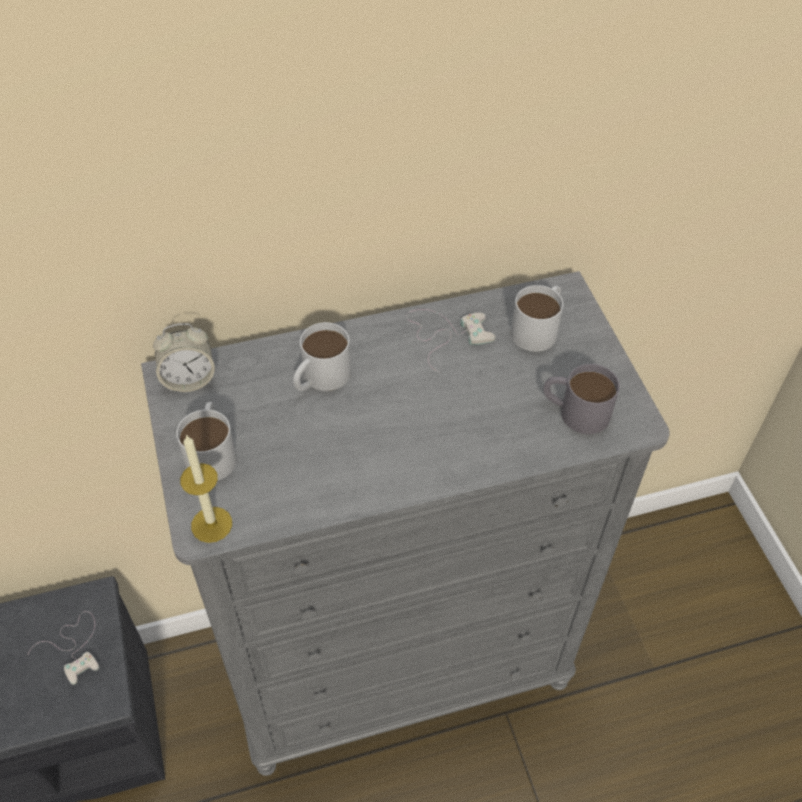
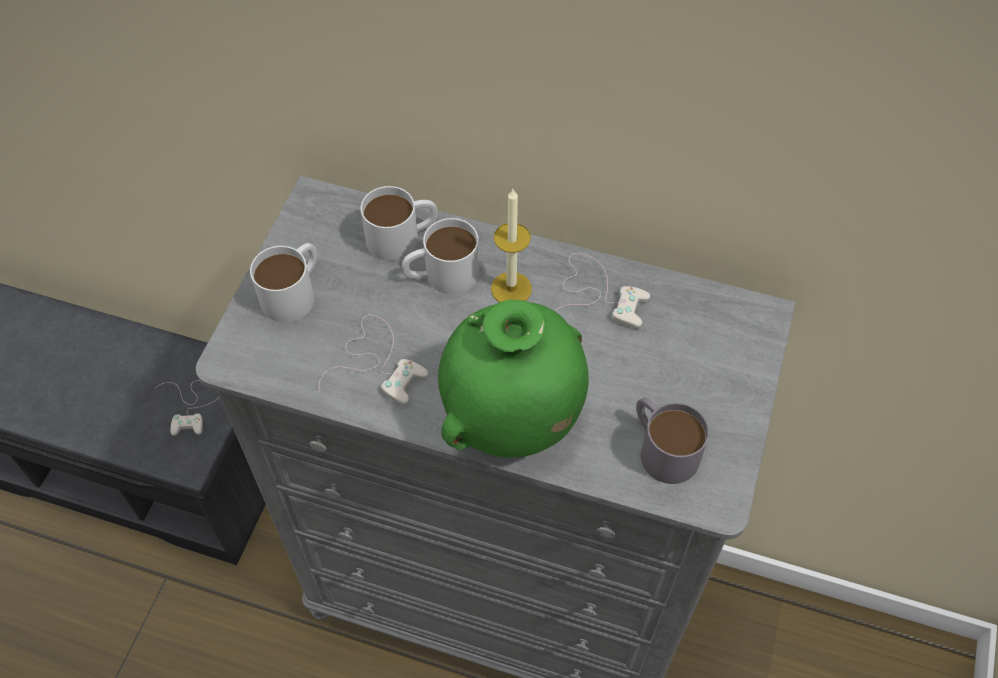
camera: 35 degrees right, 5 degrees up
(189, 380) = (327, 213): alarm clock -> none
(211, 524) = (243, 359): candle -> candle (511, 288)
(324, 466) = (377, 362): none -> white game controller
(459, 451) = (511, 420): none -> green vase
(539, 328) = (698, 340): white mug -> white mug (403, 237)

